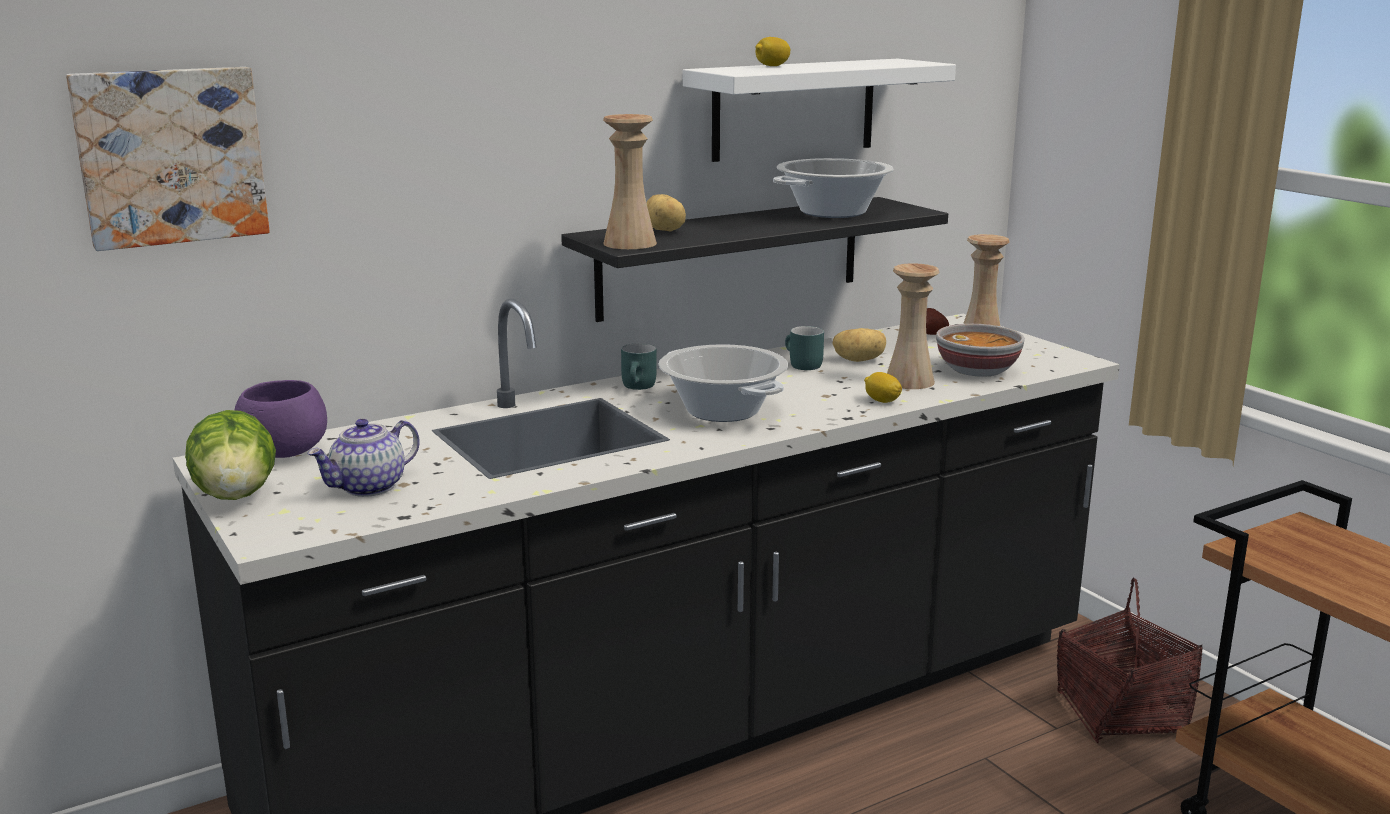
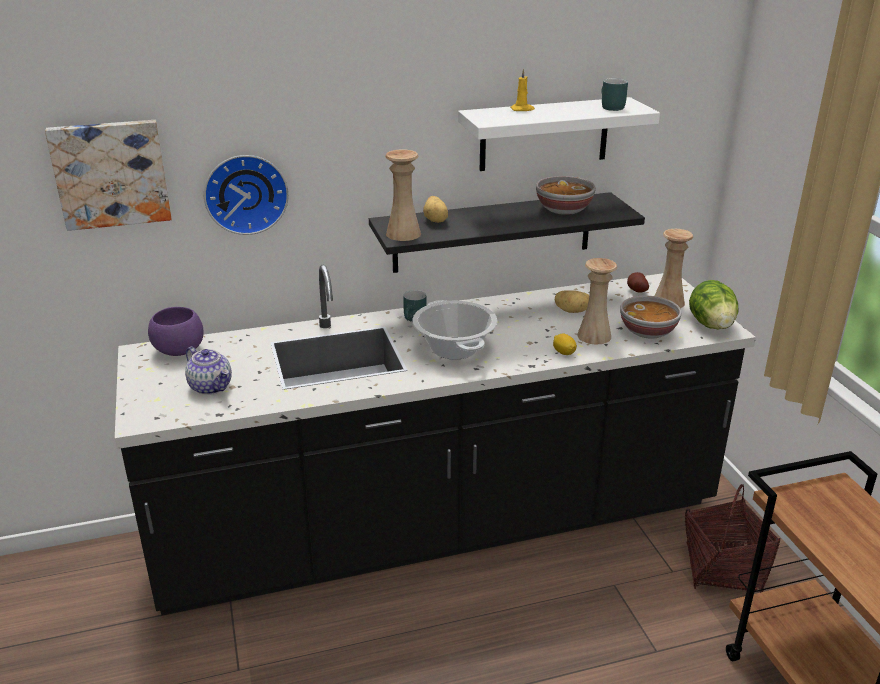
camera: 15 degrees right, 10 degrees up
(236, 495) = (137, 382): lettuce -> lettuce (711, 325)
(368, 487) = (211, 387): teapot -> teapot turned 105 degrees counterclockwise
(382, 192) = (245, 193): none -> wall clock
(772, 66) = (522, 109): lemon -> yellow candle
(800, 365) = (529, 311): turquoise mug -> turquoise mug (609, 107)
(833, 212) = (563, 210): cooking pot -> bowl

